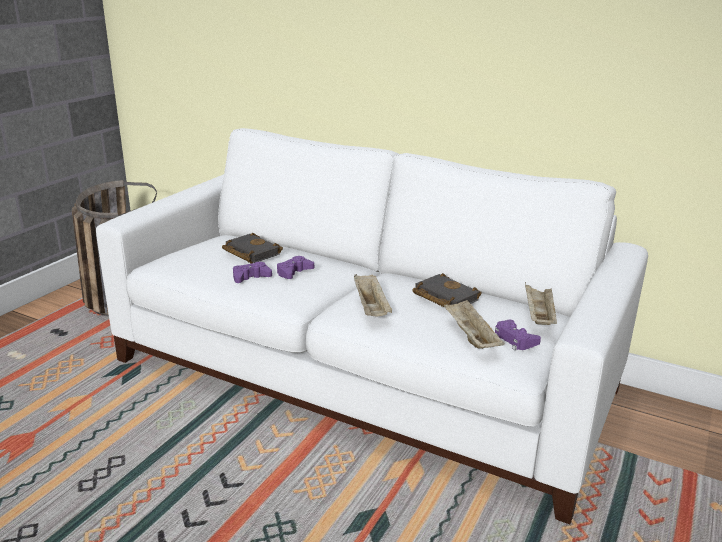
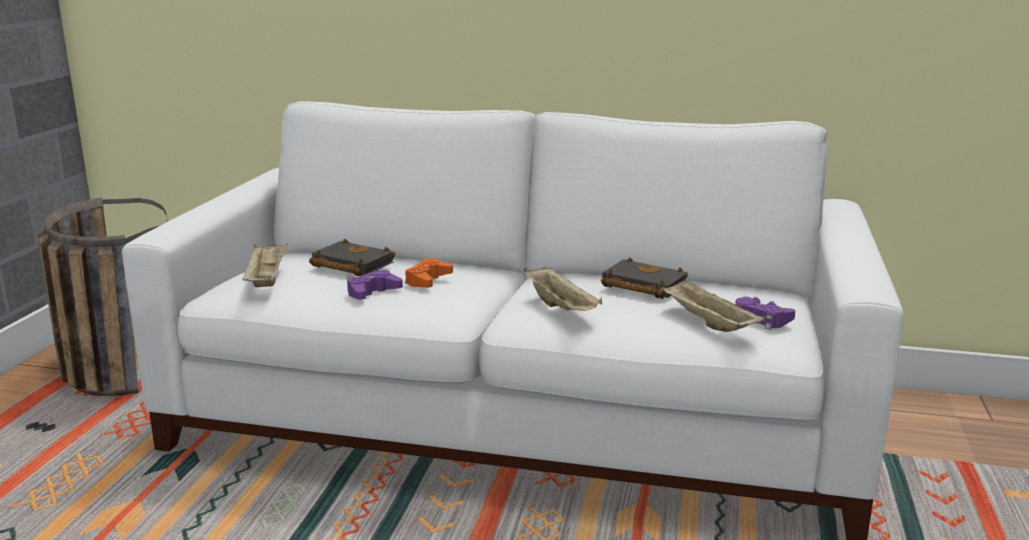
camera: 15 degrees left, 5 degrees down
(294, 272) = (428, 280): purple game controller -> orange game controller
(538, 315) = (765, 292): beige tray -> beige tray (266, 279)

